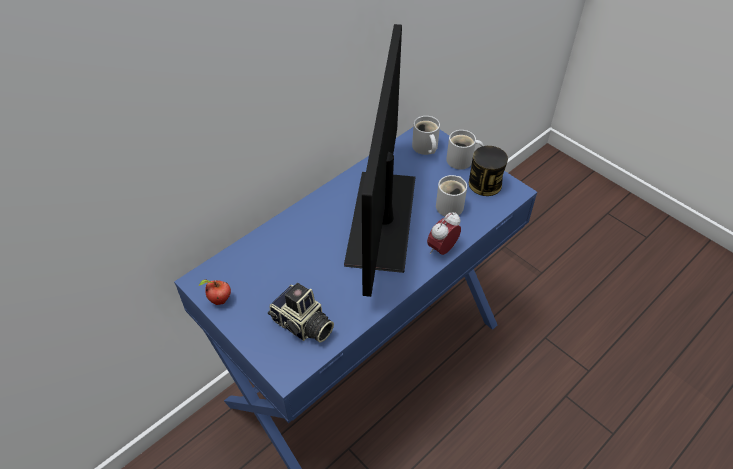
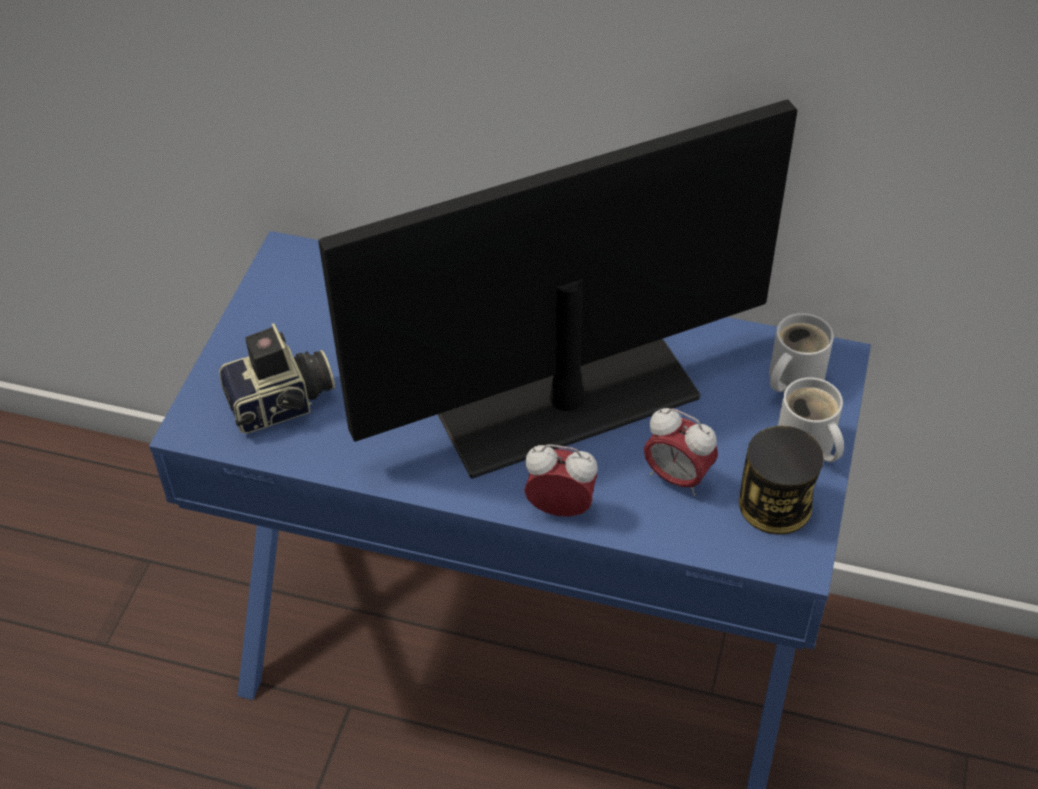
camera: 60 degrees right, 0 degrees up
(219, 301) = (267, 293): apple -> none
(302, 325) = (282, 404): camera -> camera turned 120 degrees counterclockwise
(451, 205) = (677, 477): white mug -> alarm clock

